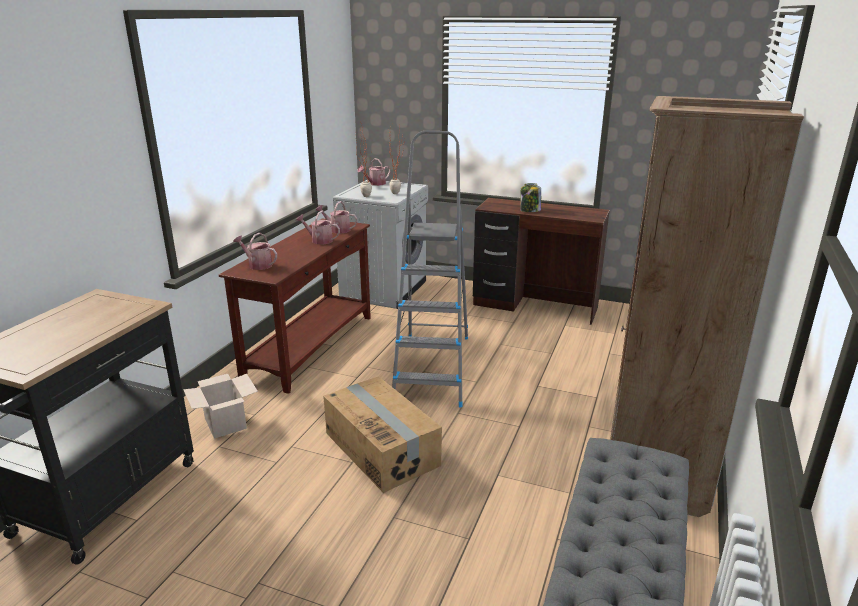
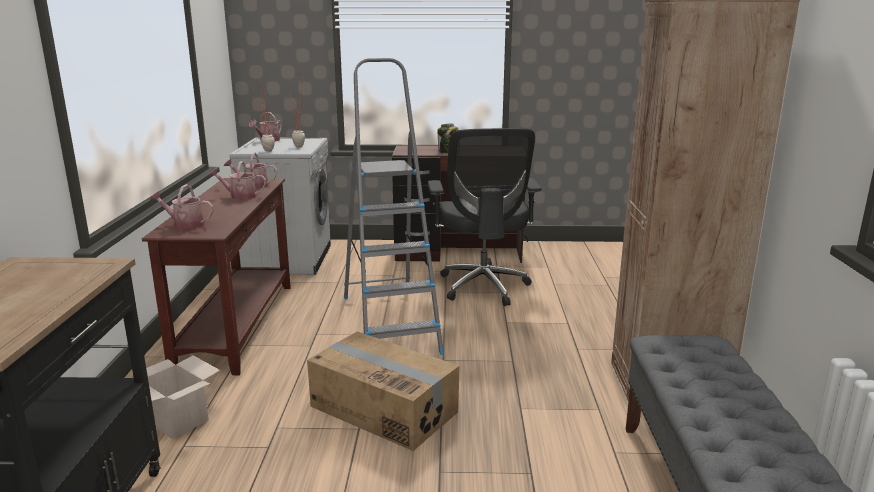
camera: 20 degrees left, 5 degrees down
(538, 343) = (482, 285): none -> office chair

